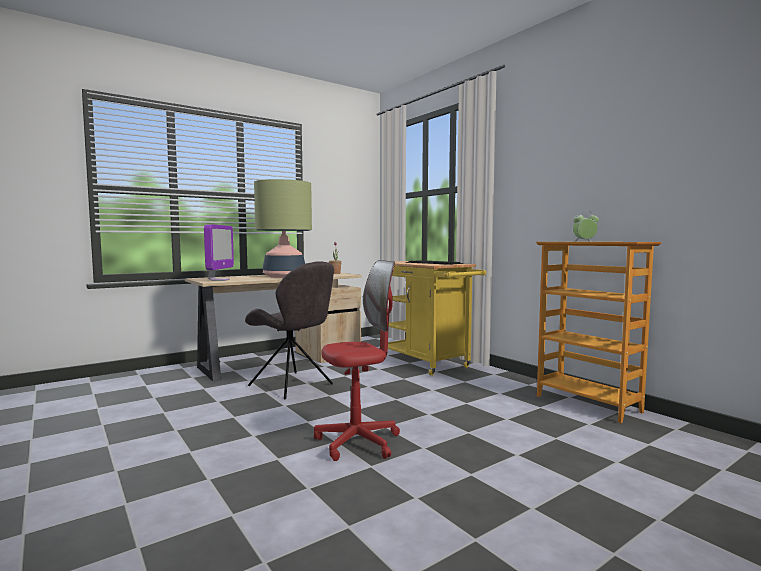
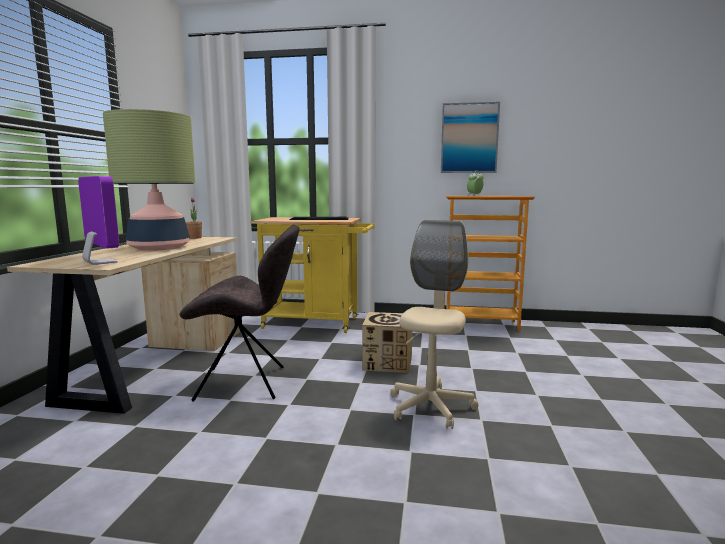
camera: 45 degrees left, 5 degrees up
(358, 442) = (430, 407): red office chair -> beige office chair
(408, 404) = (388, 362): none -> cardboard box
(592, 172) = (469, 138): none -> picture

